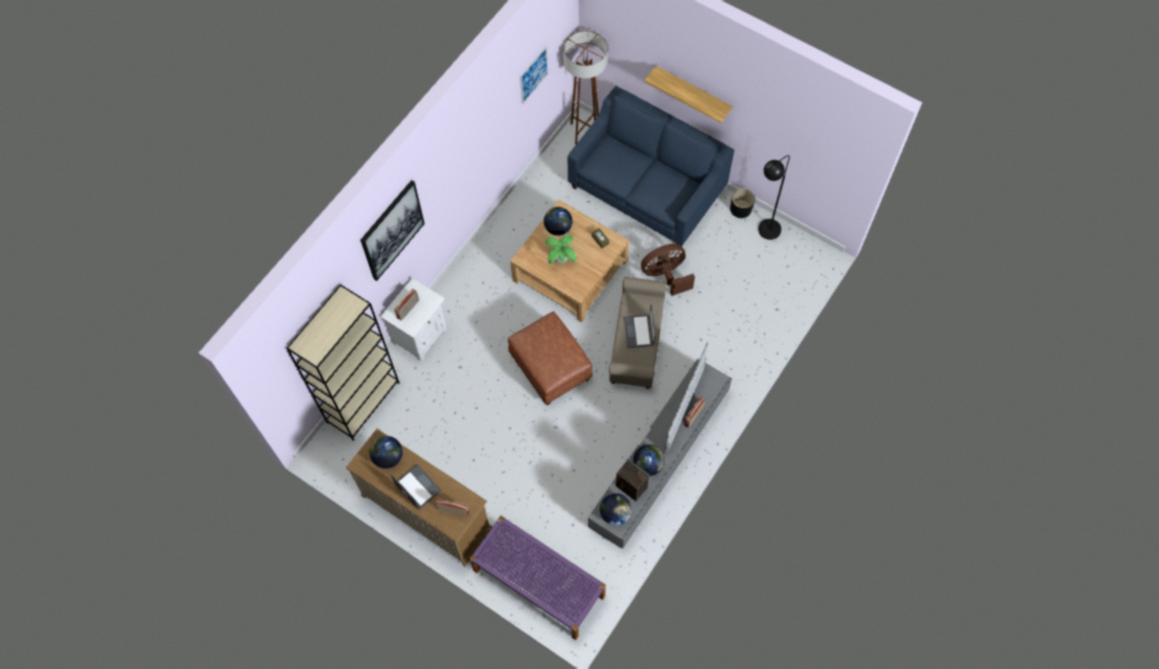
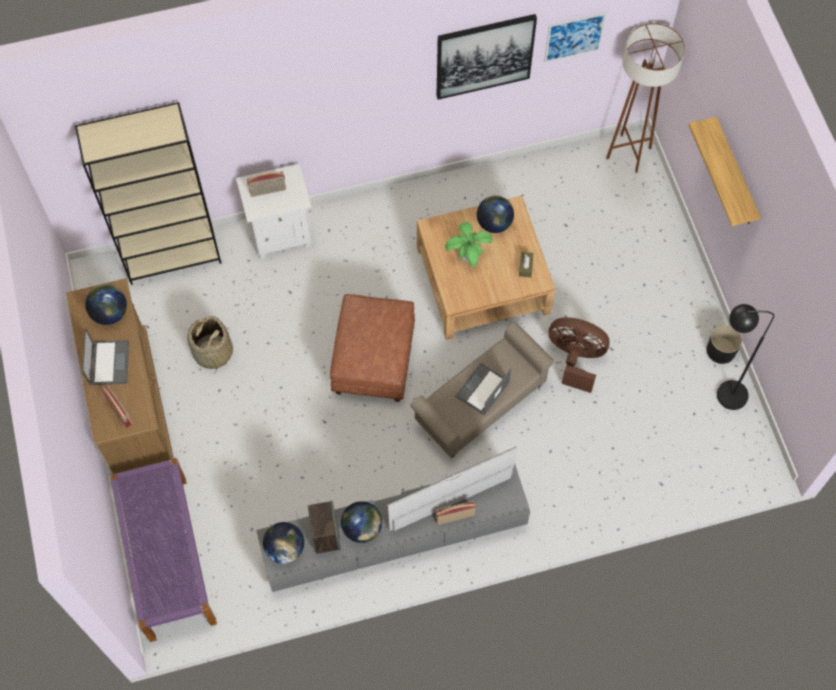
camera: 40 degrees right, 0 degrees up
(392, 230) = (281, 88): picture -> picture (484, 56)
(447, 441) = (212, 352): none -> basket
(647, 189) = (638, 257): blue sofa -> none

